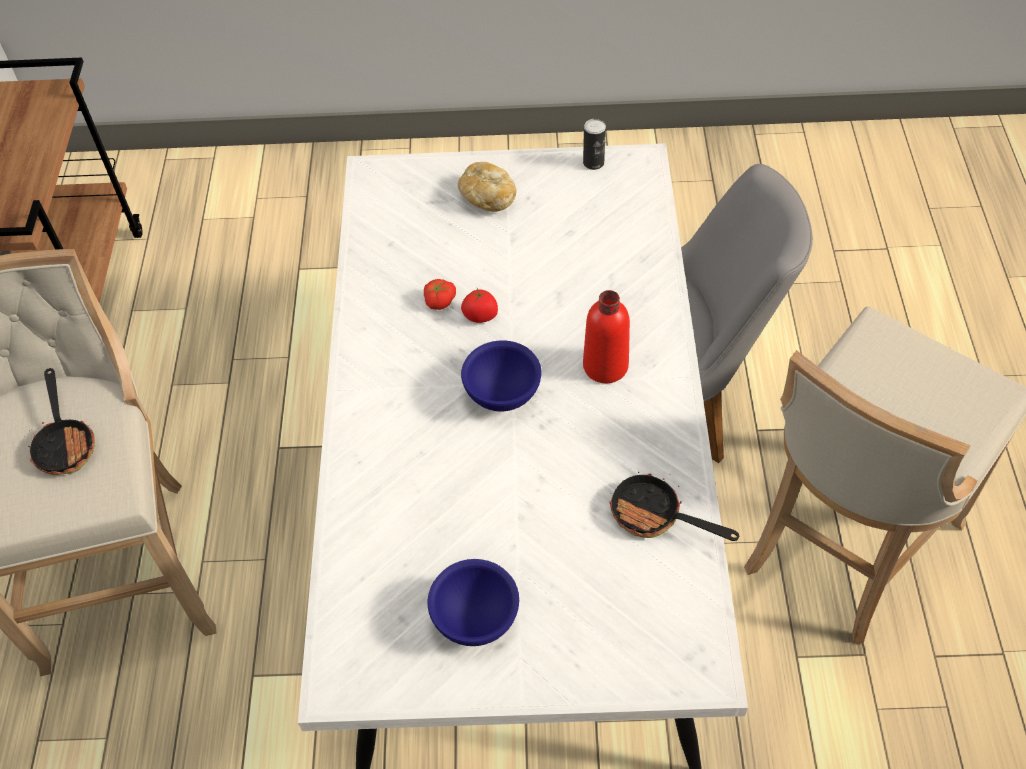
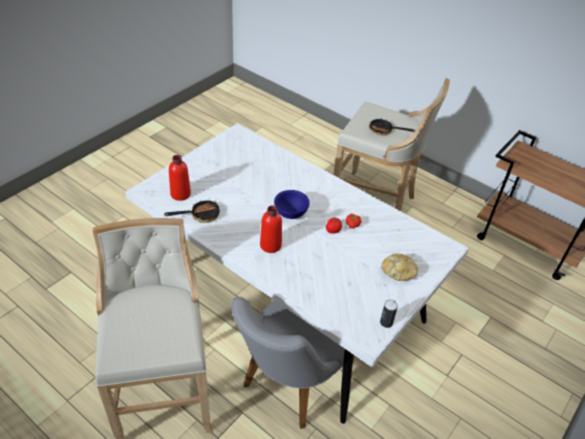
camera: 125 degrees right, 10 degrees down
(474, 618) = (222, 162): blue bowl -> none
(643, 599) = (180, 194): none -> red bottle

